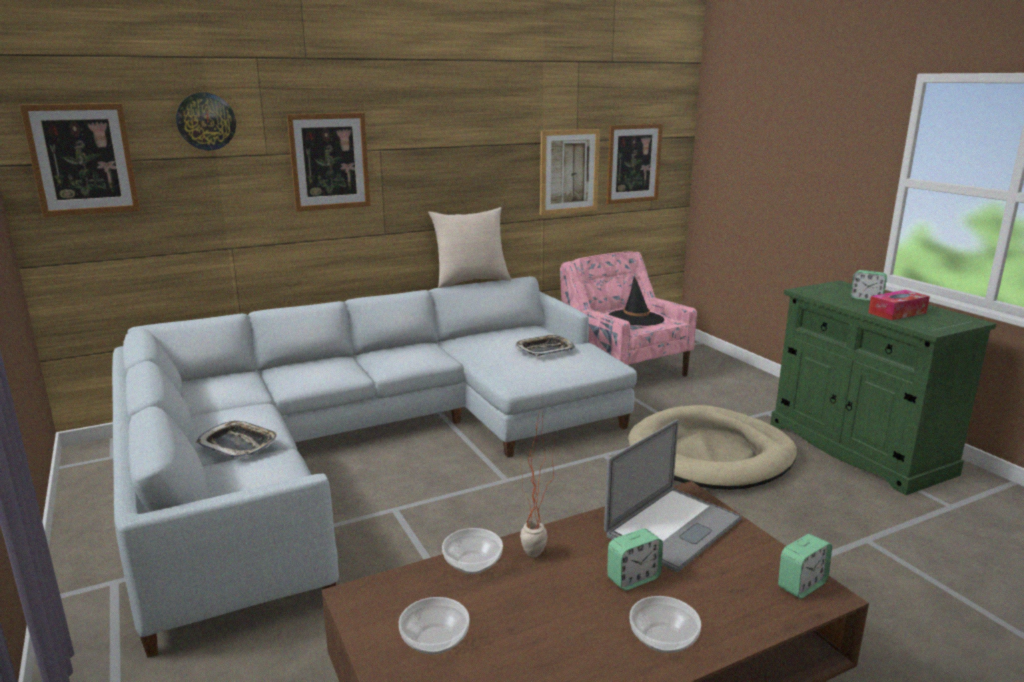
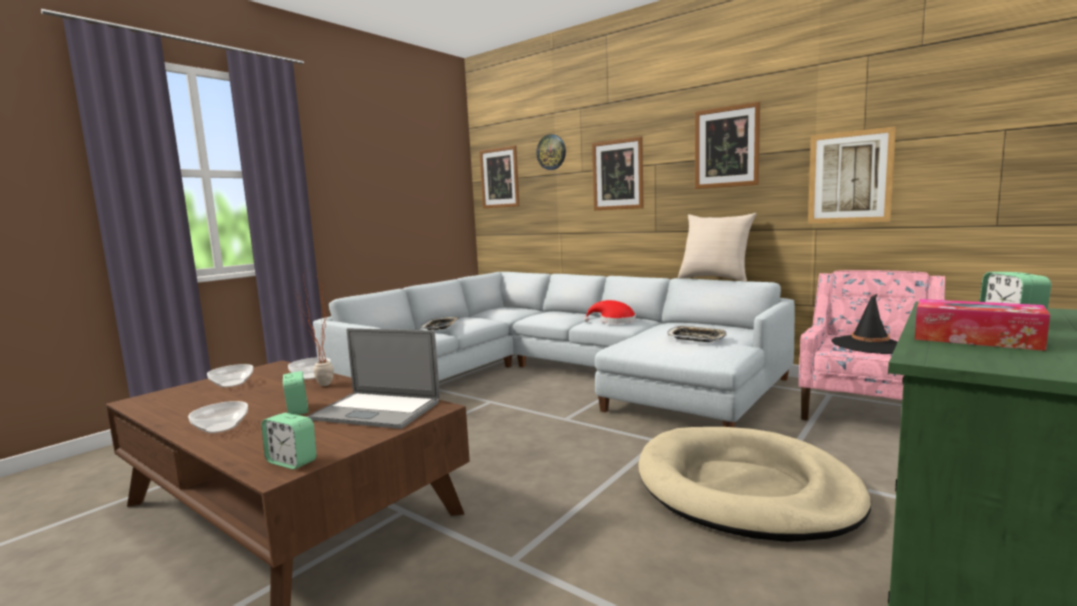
camera: 65 degrees right, 10 degrees down
(413, 356) = (614, 321): none -> red hat
(633, 163) = (958, 165): picture -> picture (726, 147)
(633, 578) = (297, 410): alarm clock -> alarm clock turned 150 degrees counterclockwise

